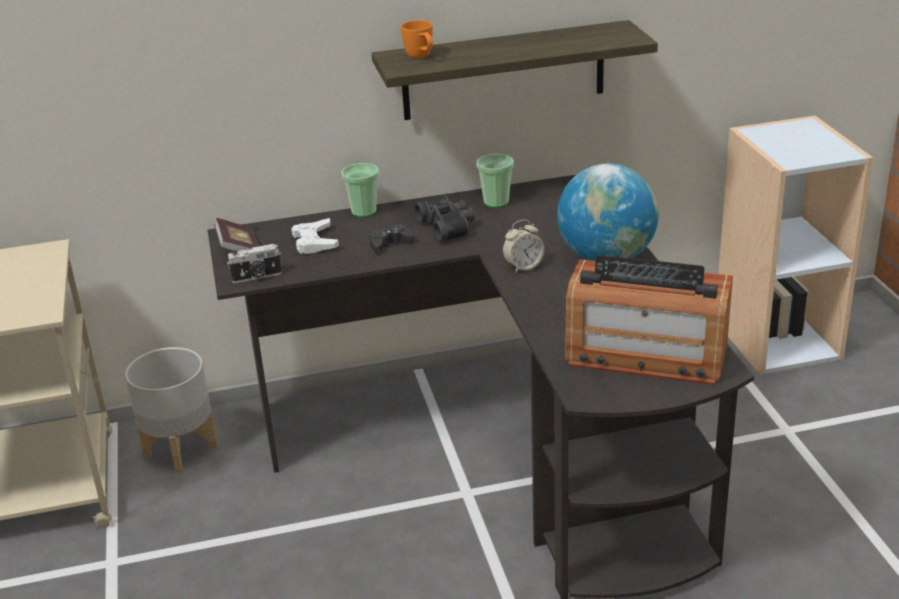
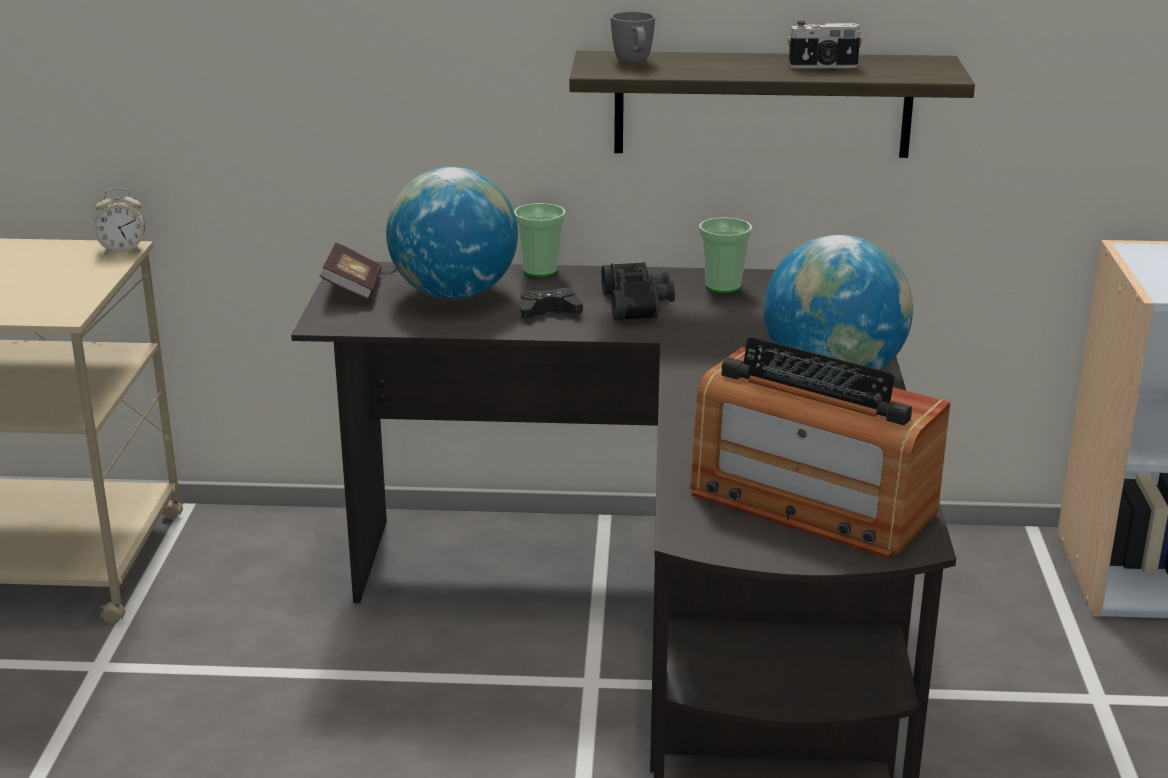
camera: 15 degrees right, 5 degrees down
(181, 450) = (253, 552): grey planter -> none
(257, 277) = (354, 322): camera -> camera (823, 67)
(315, 242) = (454, 294): white game controller -> globe
(421, 58) = (634, 63): orange mug -> grey mug
(523, 267) = (709, 367): alarm clock -> alarm clock (123, 250)

